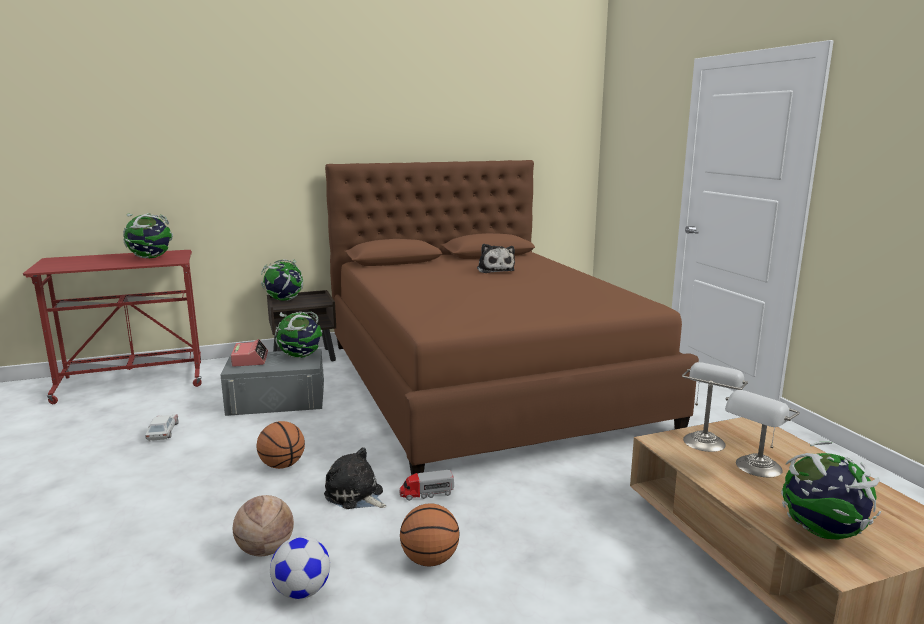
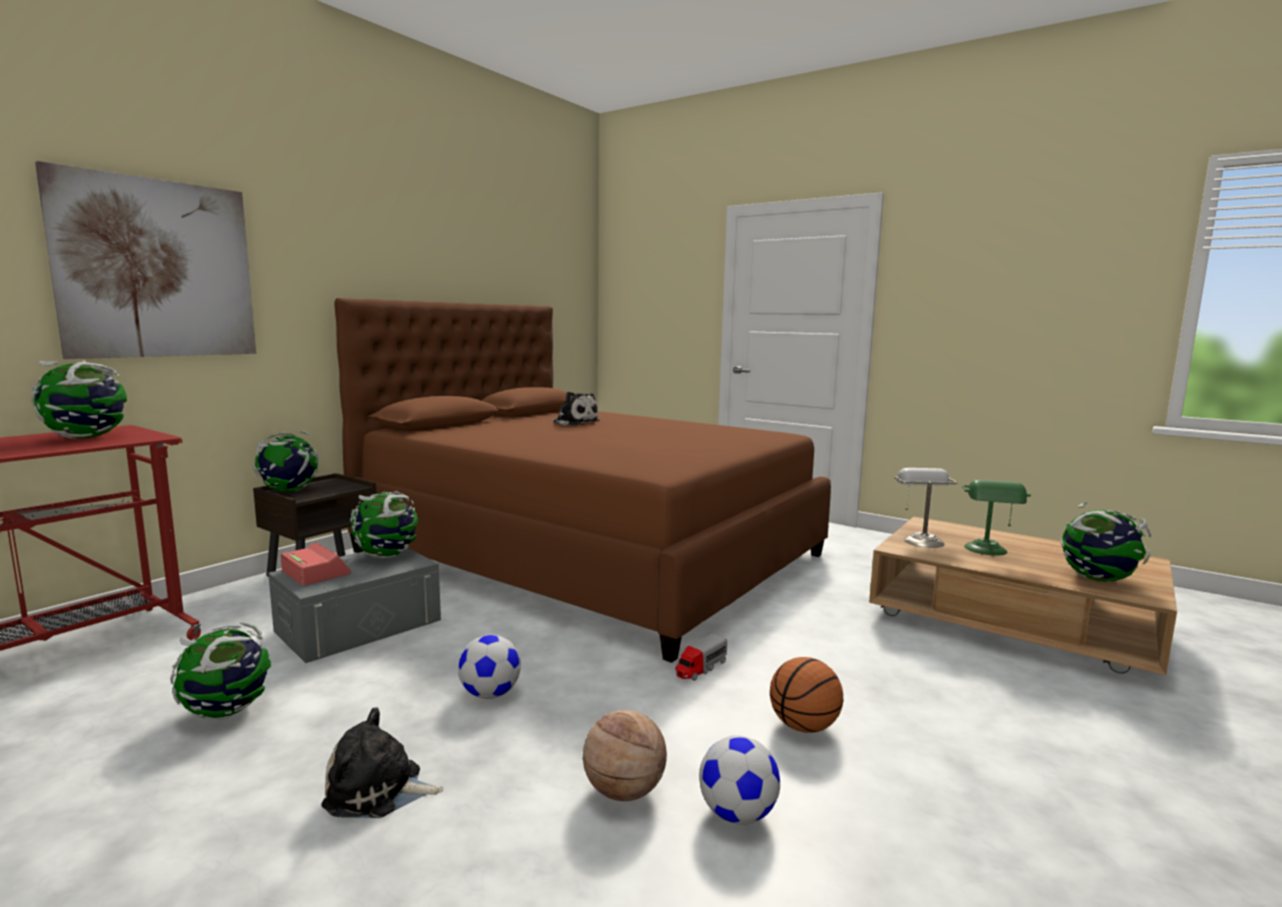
camera: 35 degrees left, 5 degrees down
(163, 432) = (228, 711): toy car -> globe
(209, 151) = (157, 269): none -> picture
(282, 465) = (490, 694): basketball -> football
(356, 495) = (632, 695): plush toy -> plush toy (379, 791)
(755, 469) = (988, 551): white table lamp -> green table lamp

